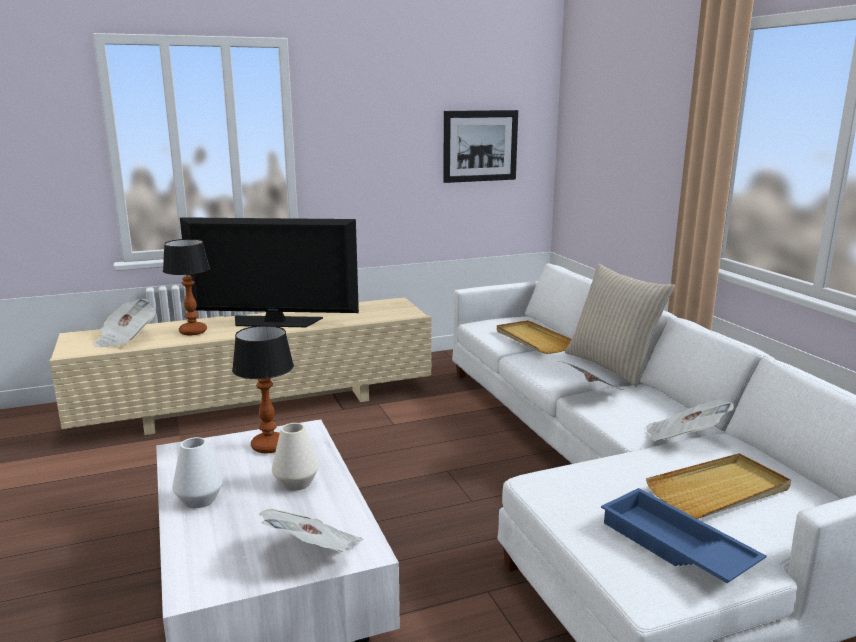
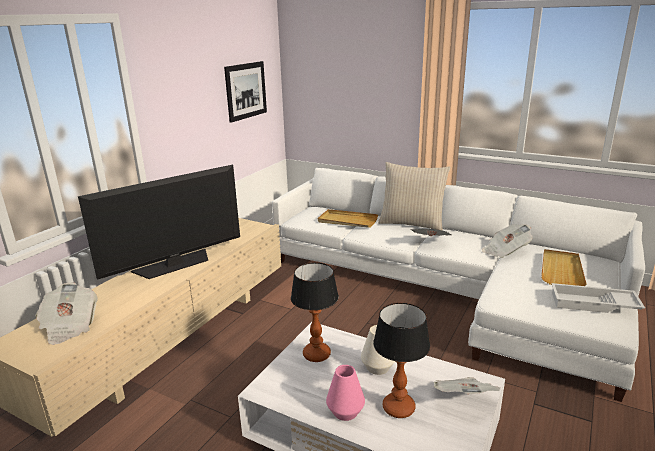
camera: 40 degrees left, 5 degrees up
(193, 331) = (121, 296): table lamp -> table lamp (398, 407)
(199, 500) = (345, 411): white vase -> pink vase
(674, 547) = (593, 304): blue tray -> white tray

